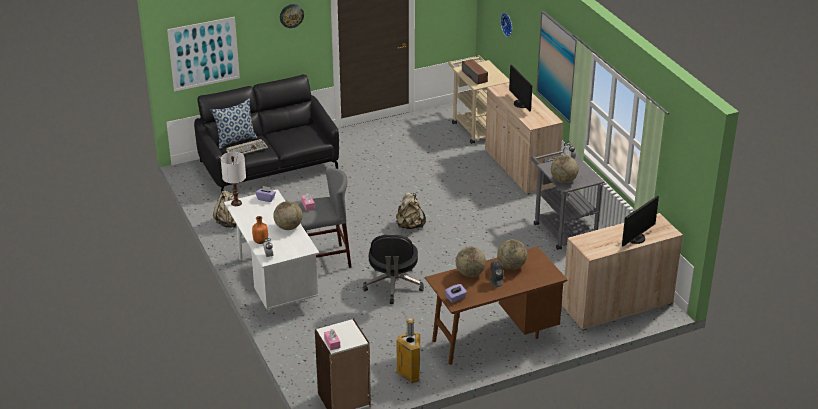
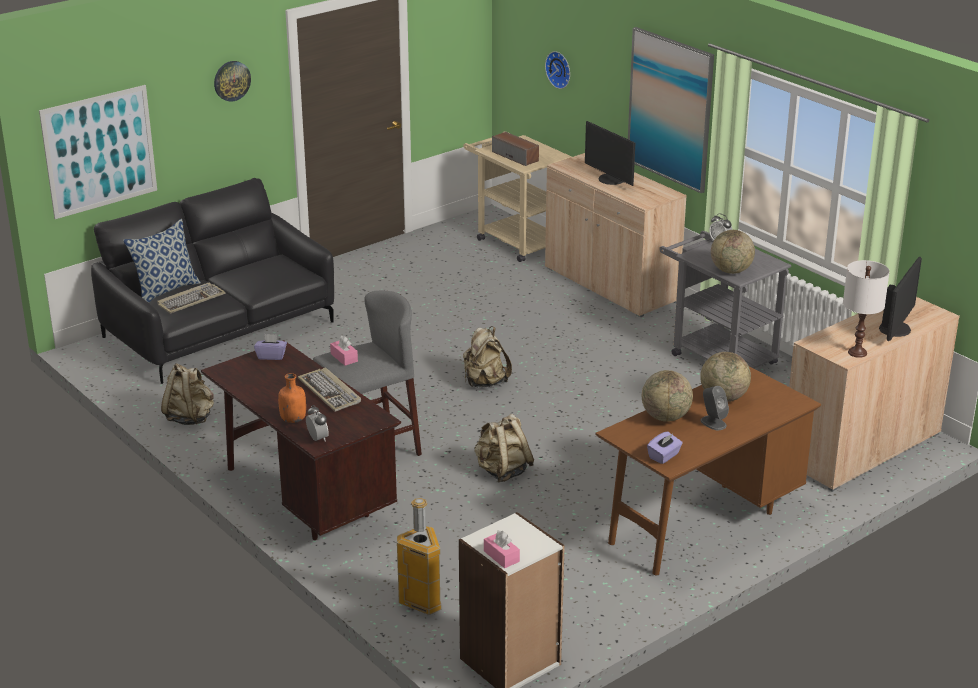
camera: 15 degrees left, 5 degrees down
(236, 203) = (224, 369): white table lamp -> white table lamp (857, 352)
(274, 284) = (304, 498): white desk -> brown desk
(288, 227) = (330, 392): globe -> keyboard
(393, 285) = (502, 471): black office chair -> beige backpack
(410, 375) = (601, 602): trash can -> trash can (422, 602)

